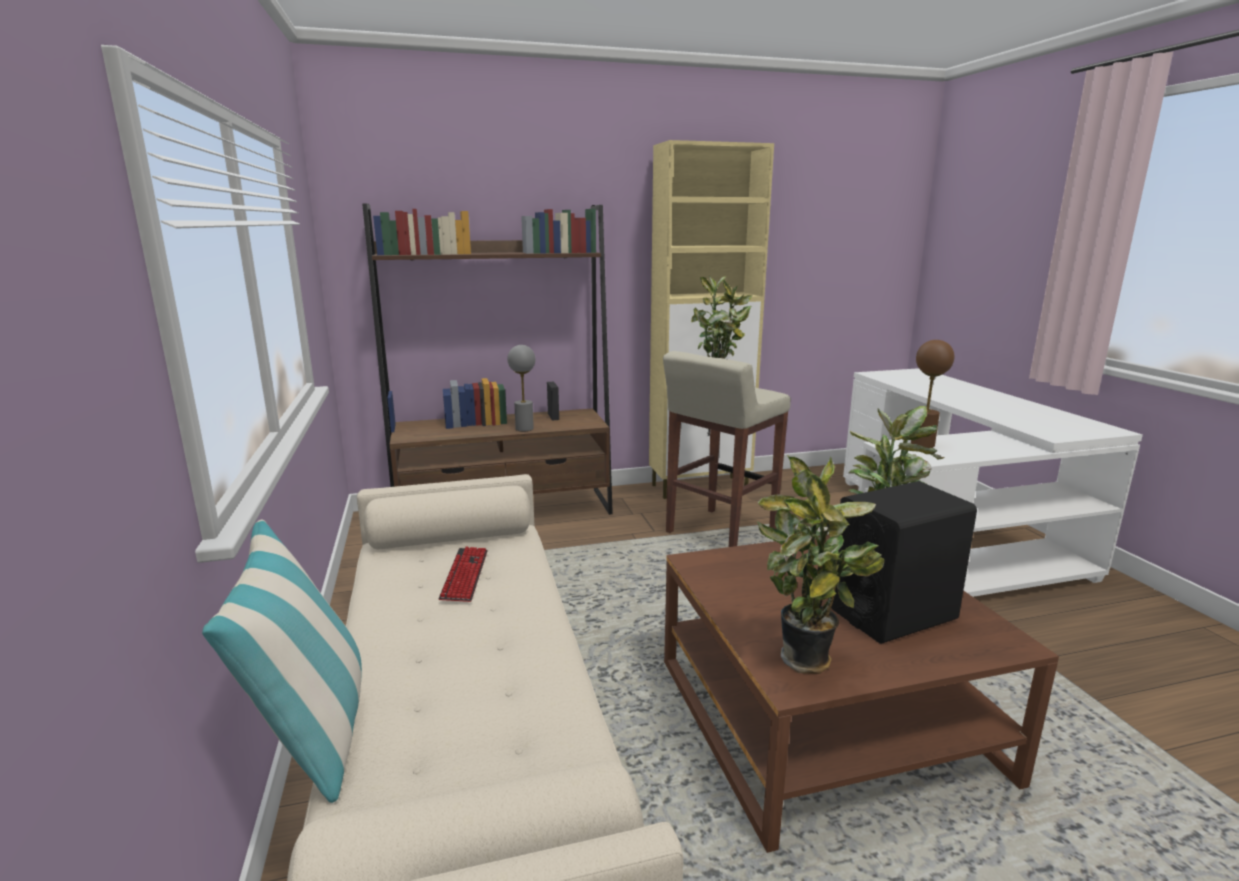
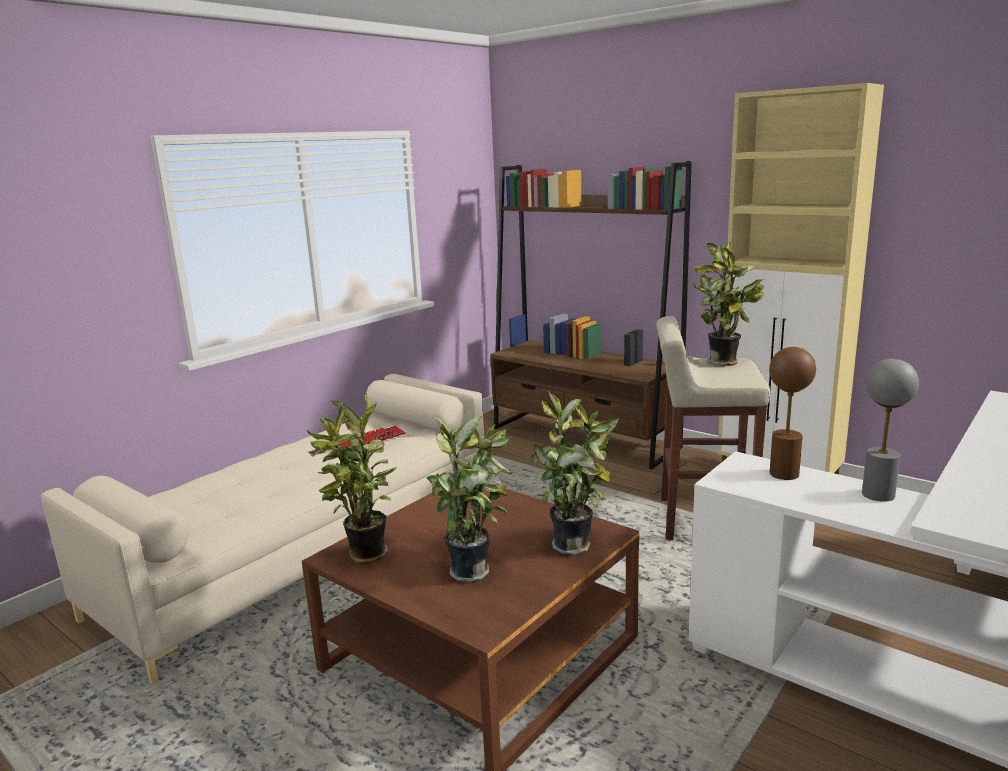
camera: 55 degrees right, 0 degrees up
(313, 734) = (202, 471): pillow -> none
(524, 428) = (587, 366): grey table lamp -> grey table lamp (877, 494)
(893, 614) = (474, 570): black speaker -> potted plant

